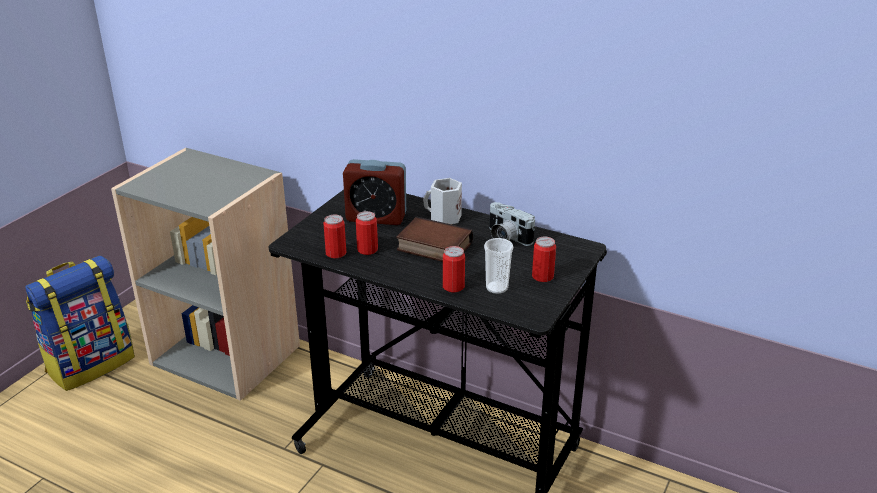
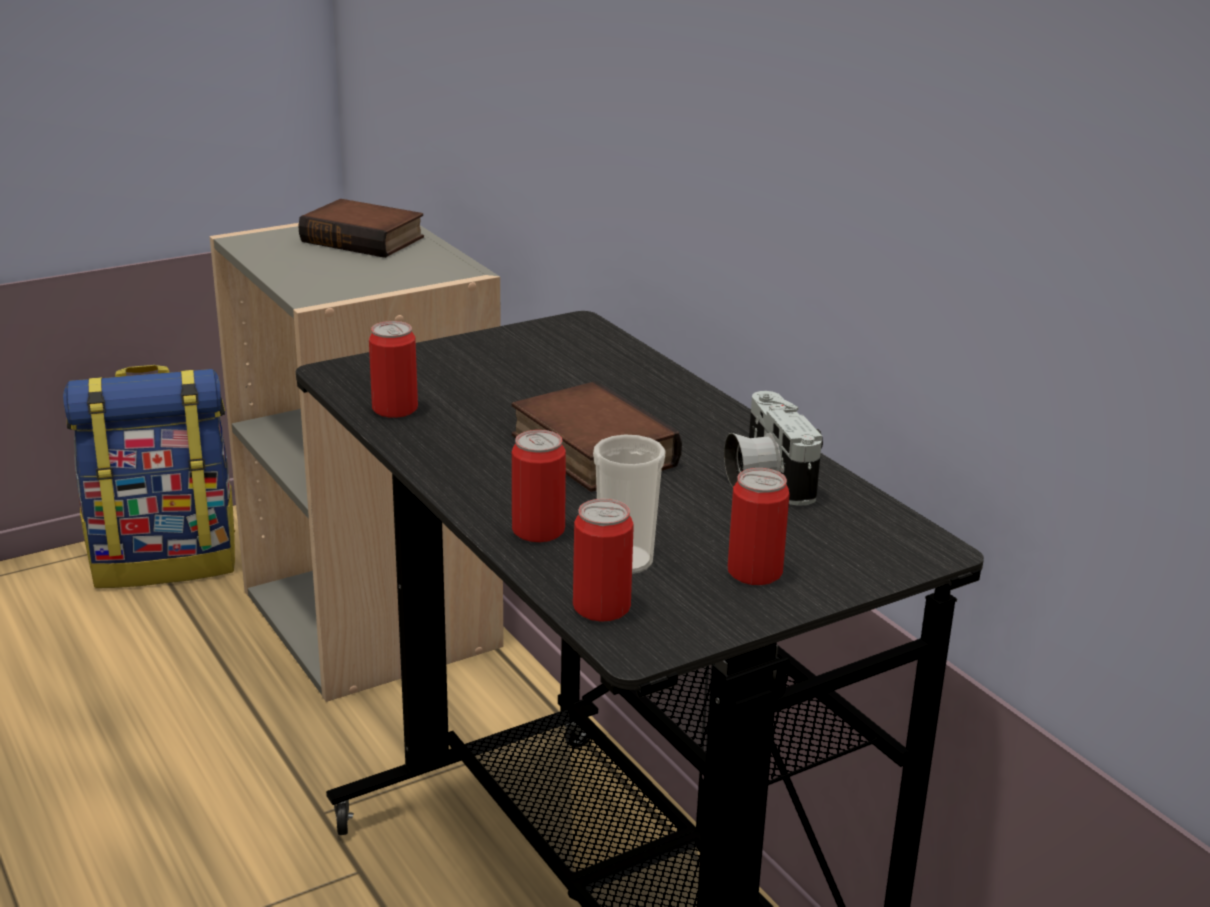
camera: 30 degrees right, 5 degrees down
(194, 169) = (366, 239): none -> book
(367, 250) = (458, 420): can -> can (601, 607)
(376, 217) = (546, 373): alarm clock -> none
(444, 218) = (678, 409): white mug -> none

